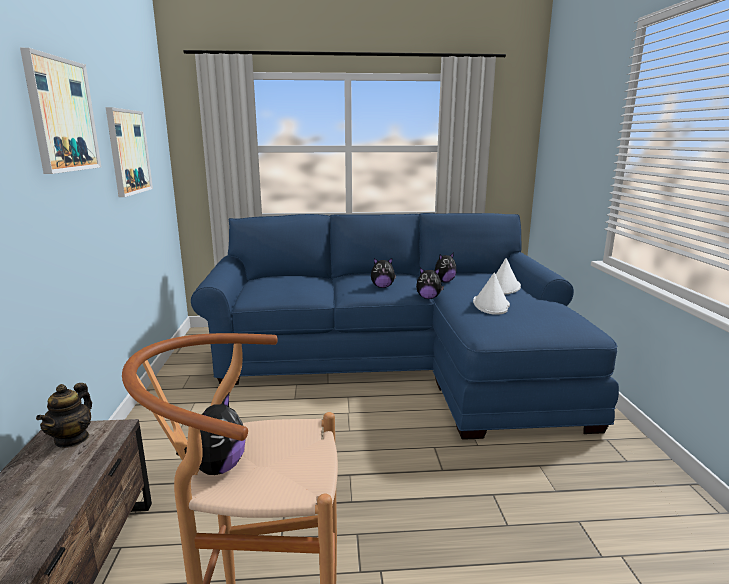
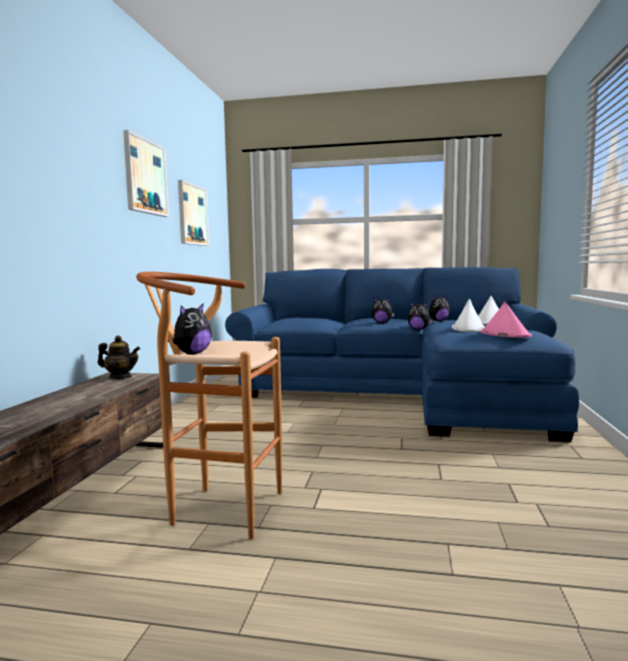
camera: 15 degrees right, 10 degrees down
(72, 439) = (120, 377): teapot -> teapot turned 105 degrees counterclockwise
(540, 321) = (504, 334): none -> pink hat

